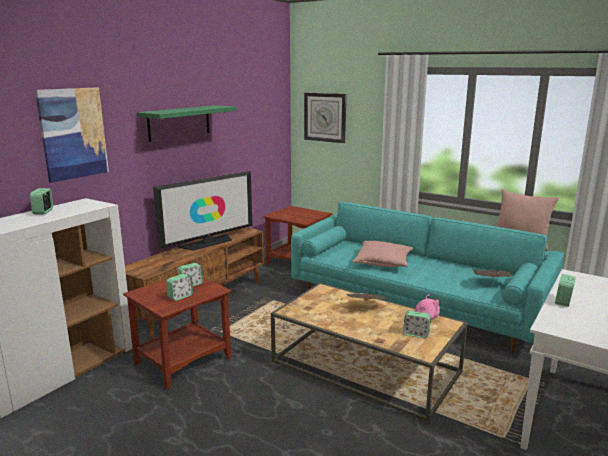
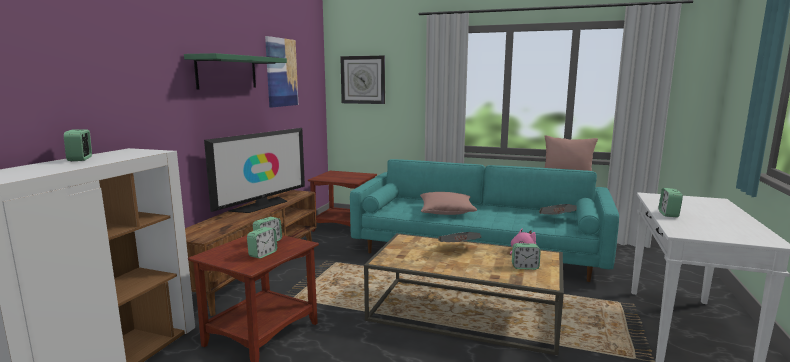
camera: 15 degrees left, 5 degrees down
(73, 133) = (112, 68): picture -> picture (281, 72)

